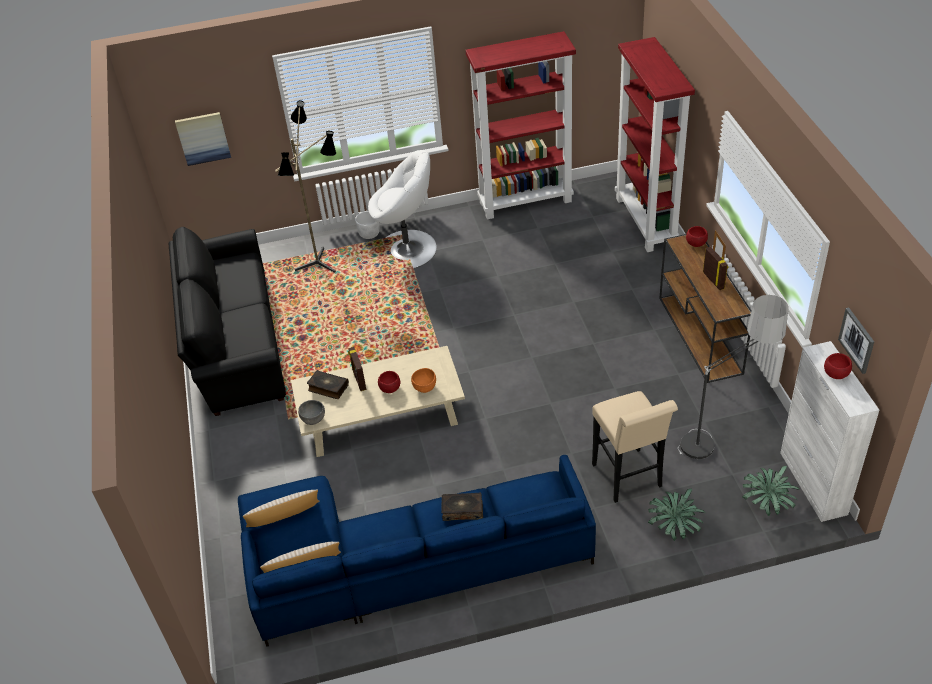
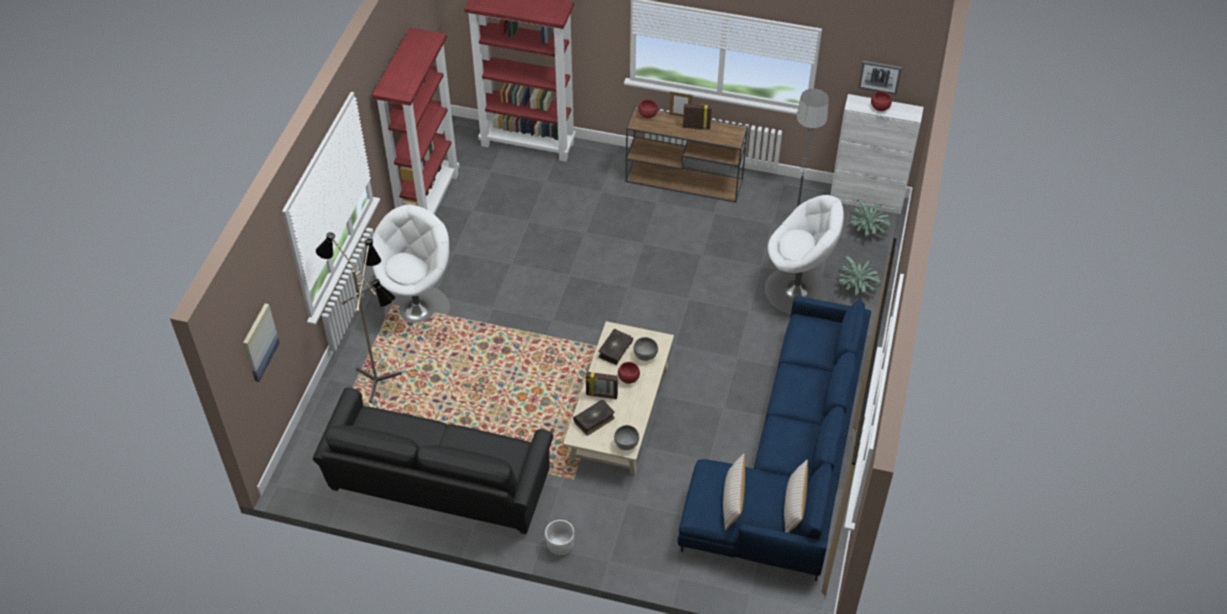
camera: 65 degrees left, 5 degrees up
(369, 234) = (367, 327): white planter -> white planter (560, 545)
(424, 388) = (645, 356): orange bowl -> grey bowl
(462, 510) = (800, 382): book -> book (614, 350)
(629, 479) = (797, 291): beige stool -> white armchair

